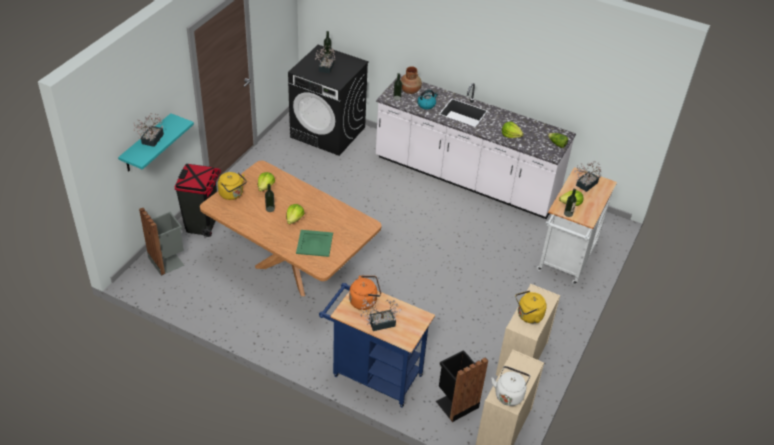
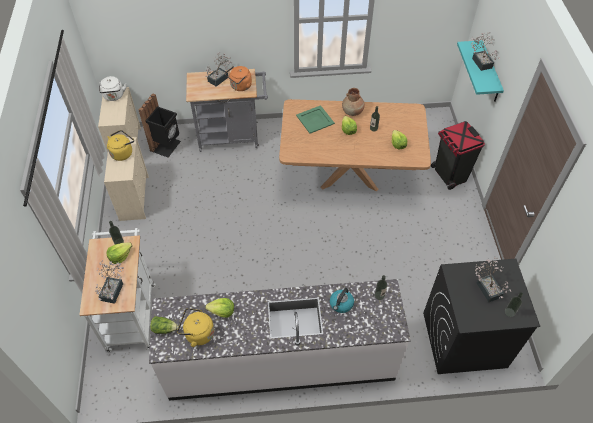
camera: 150 degrees right, 10 degrees up
(167, 260) = (436, 136): grey trash can -> none
(232, 194) = (413, 125): yellow kettle -> yellow kettle (197, 334)
(372, 374) = (232, 136): blue cart -> grey cart
(410, 90) = (376, 317): brown vase -> brown vase (352, 112)

